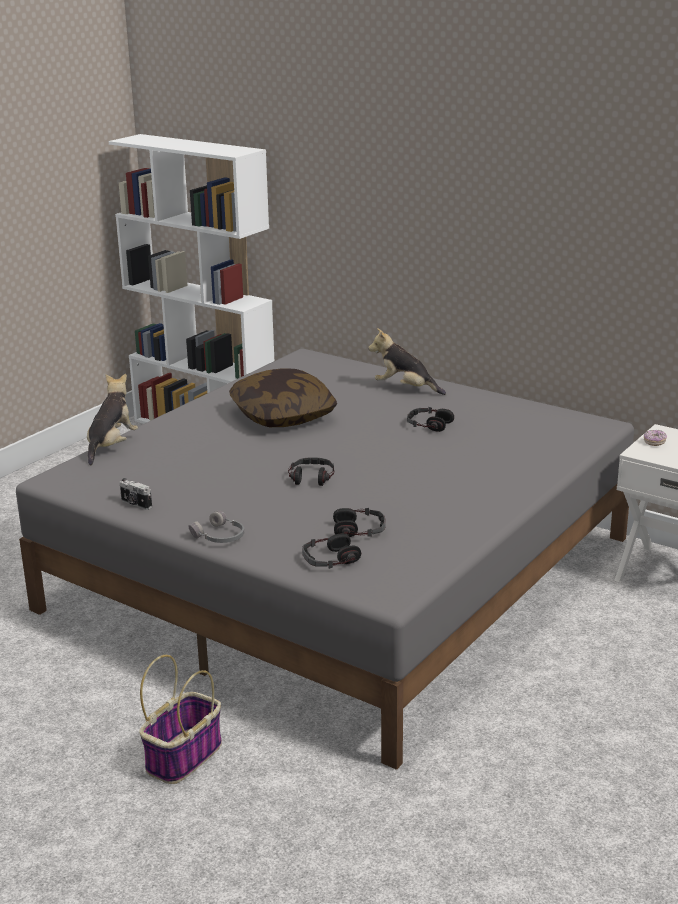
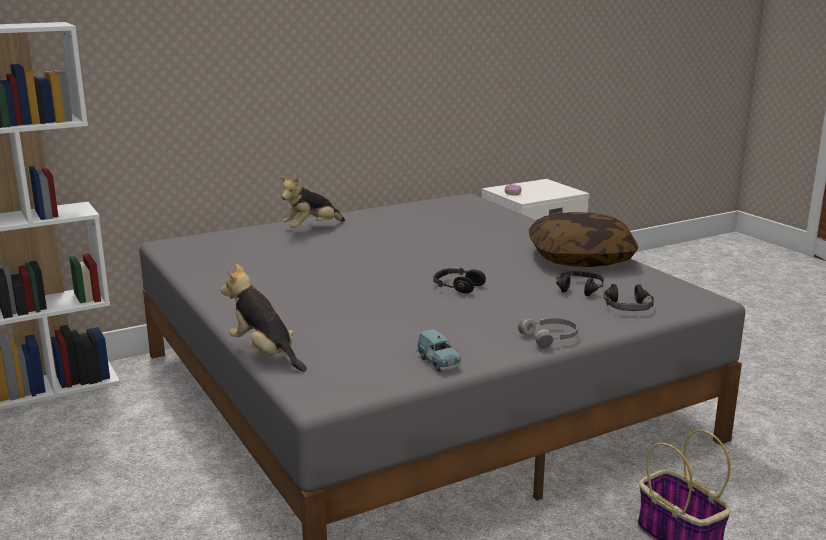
camera: 65 degrees left, 5 degrees down
(135, 504) = (439, 362): camera -> blue toy car
(283, 415) = (302, 273): pillow -> pillow (580, 258)
(429, 424) = (398, 235): headphones -> none

